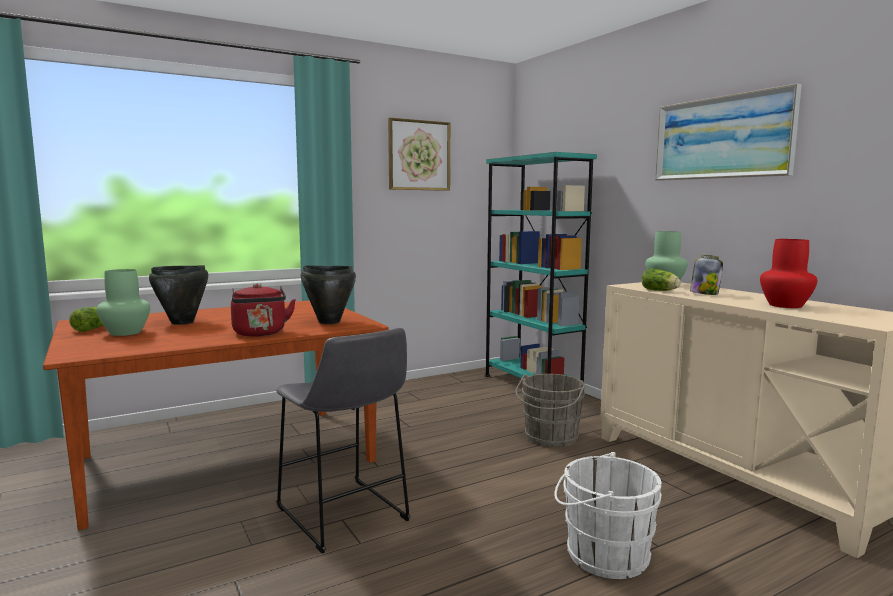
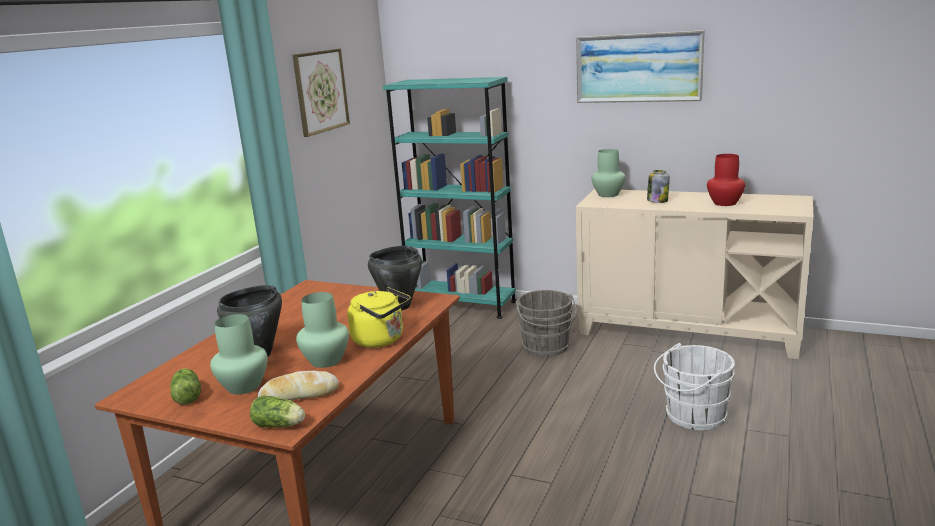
camera: 35 degrees left, 10 degrees up
(130, 344) = (299, 395): none -> bread
(199, 334) = (327, 361): none -> green vase
(260, 334) = (381, 340): red kettle -> yellow kettle
(344, 517) = (509, 472): grey stool -> none
(660, 291) = (626, 204): lettuce -> lettuce (280, 425)

